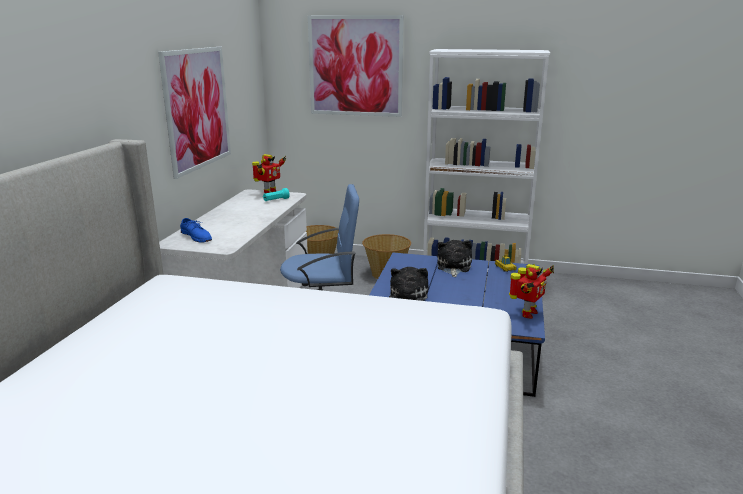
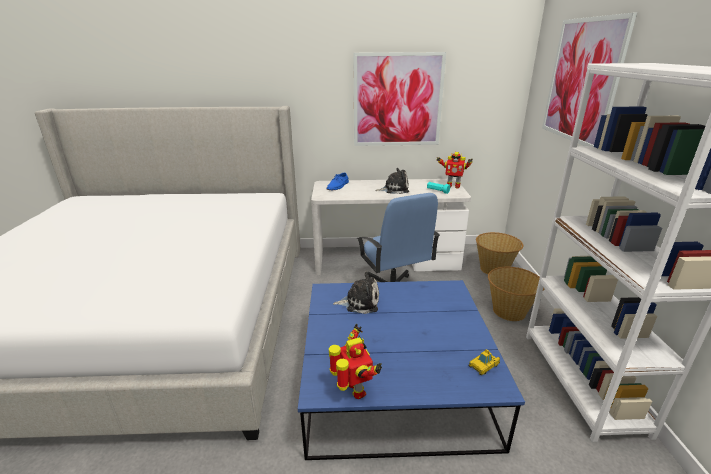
camera: 75 degrees right, 5 degrees up
(453, 267) = (453, 322): plush toy -> plush toy (394, 189)
(527, 314) = (354, 391): toy robot -> toy robot turned 135 degrees counterclockwise

